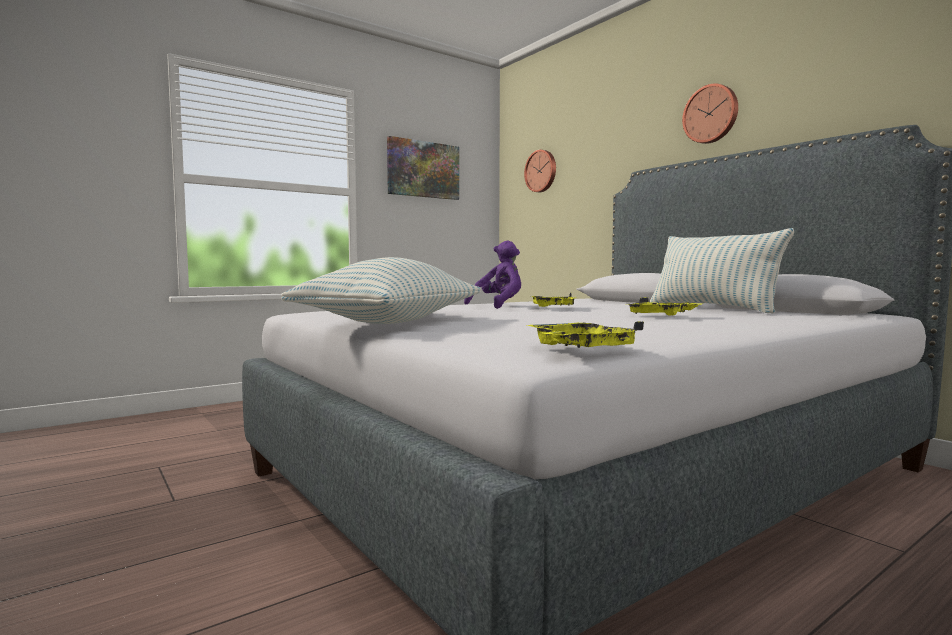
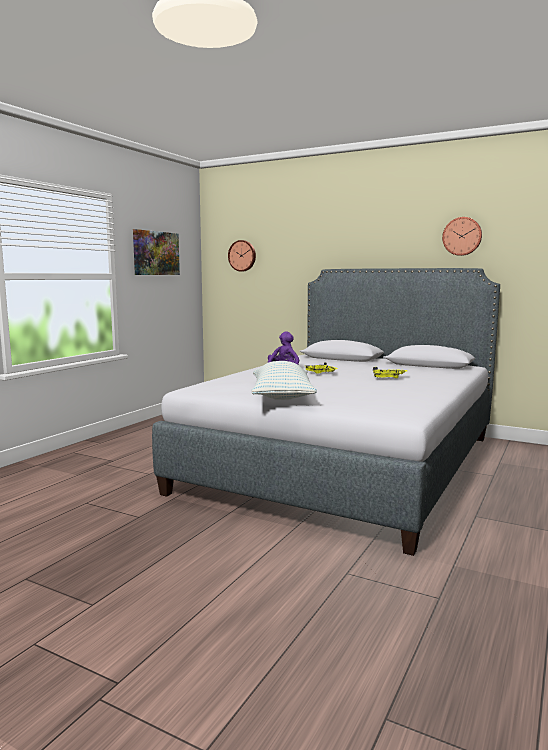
camera: 25 degrees left, 5 degrees up
(580, 349) = (412, 409): yellow tray -> none
(711, 114) = (372, 239): wall clock -> wall clock (462, 236)
(712, 308) = (394, 366): pillow -> none

